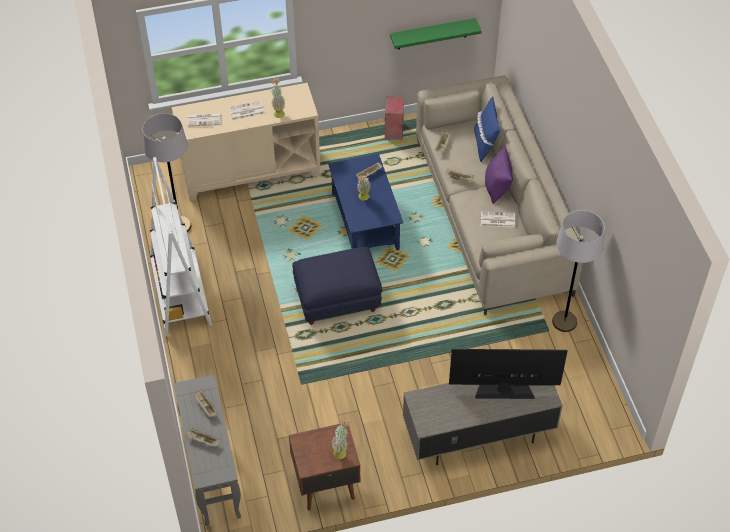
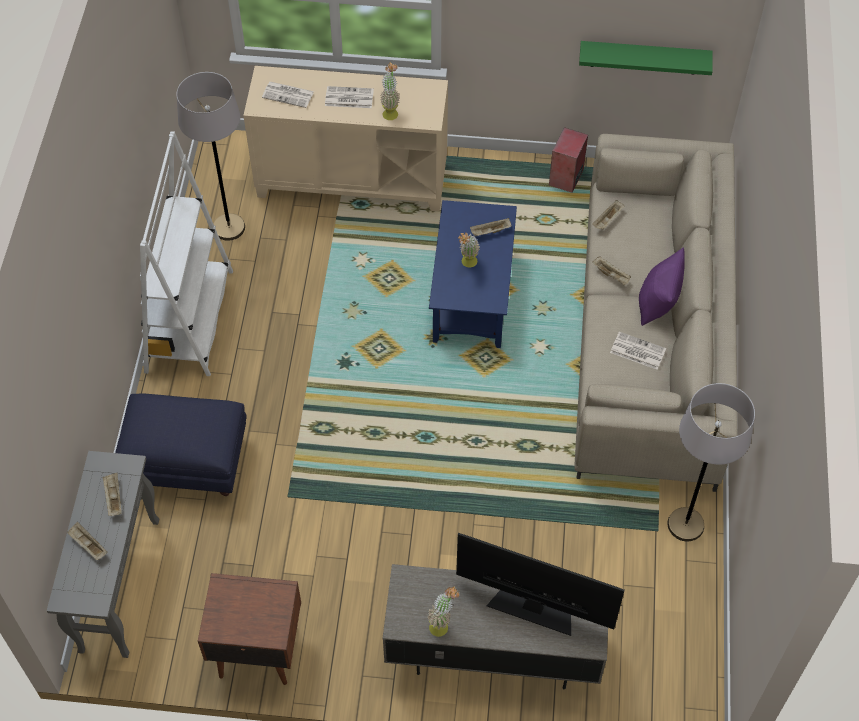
camera: 20 degrees right, 5 degrees up
(338, 299) = (388, 392): blue ottoman -> blue ottoman (188, 462)
(341, 450) = (270, 620): potted plant -> potted plant (442, 624)
(485, 144) = (668, 235): blue pillow -> none

